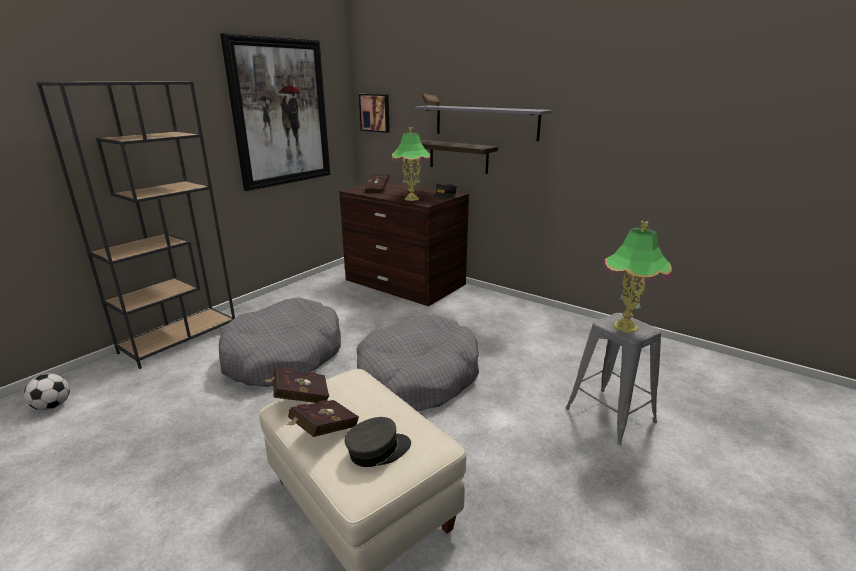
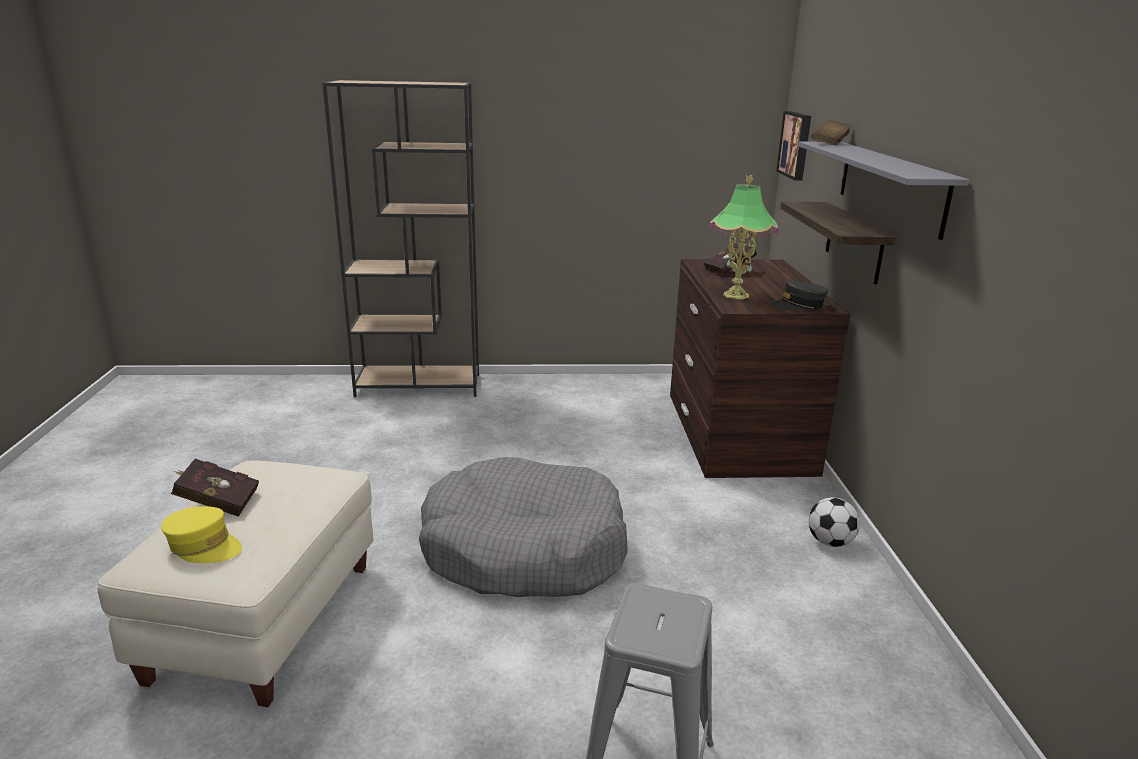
camera: 50 degrees right, 0 degrees up
(53, 406) = (269, 397): football -> football (830, 542)
(280, 113) = (632, 132): picture -> none
(283, 356) = (458, 447): grey dog bed -> none
(299, 398) = (265, 466): red book -> none
(378, 450) = (204, 546): grey cap -> yellow cap
(625, 327) = (654, 619): table lamp -> none

